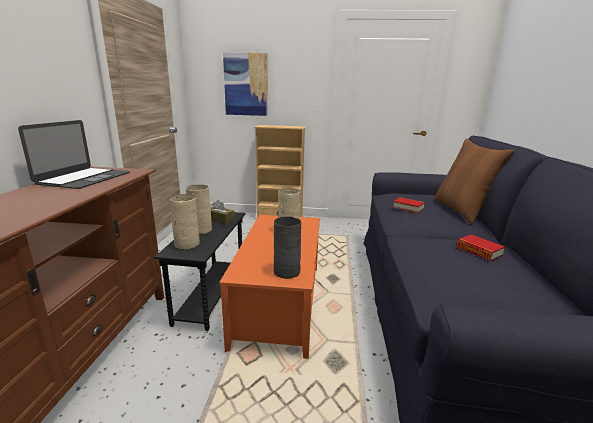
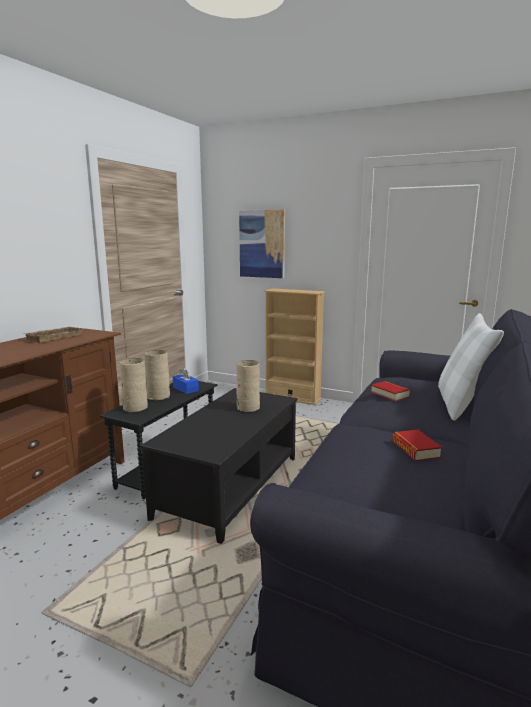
camera: 20 degrees right, 5 degrees down
(84, 178) = (54, 337): laptop -> beige tray
(220, 220) = (185, 389): brown tissue box -> blue tissue box
(280, 303) = (231, 487): orange coffee table -> black coffee table
(287, 272) = (210, 446): grey vase -> none
(461, 210) = (460, 404): brown pillow -> white pillow

